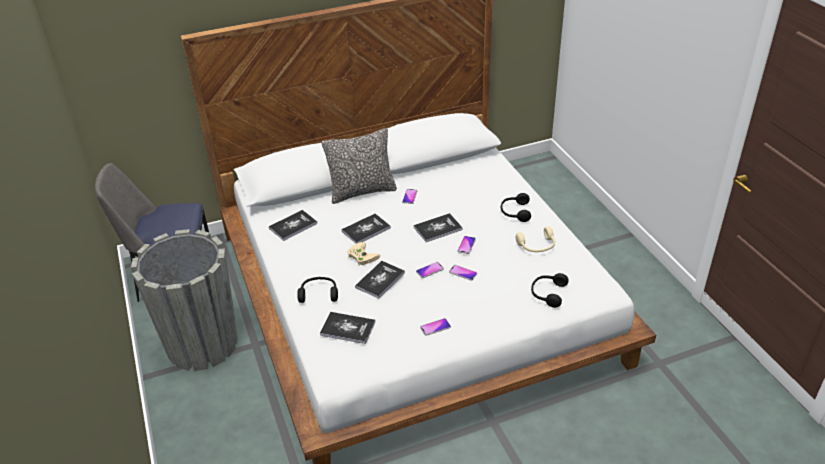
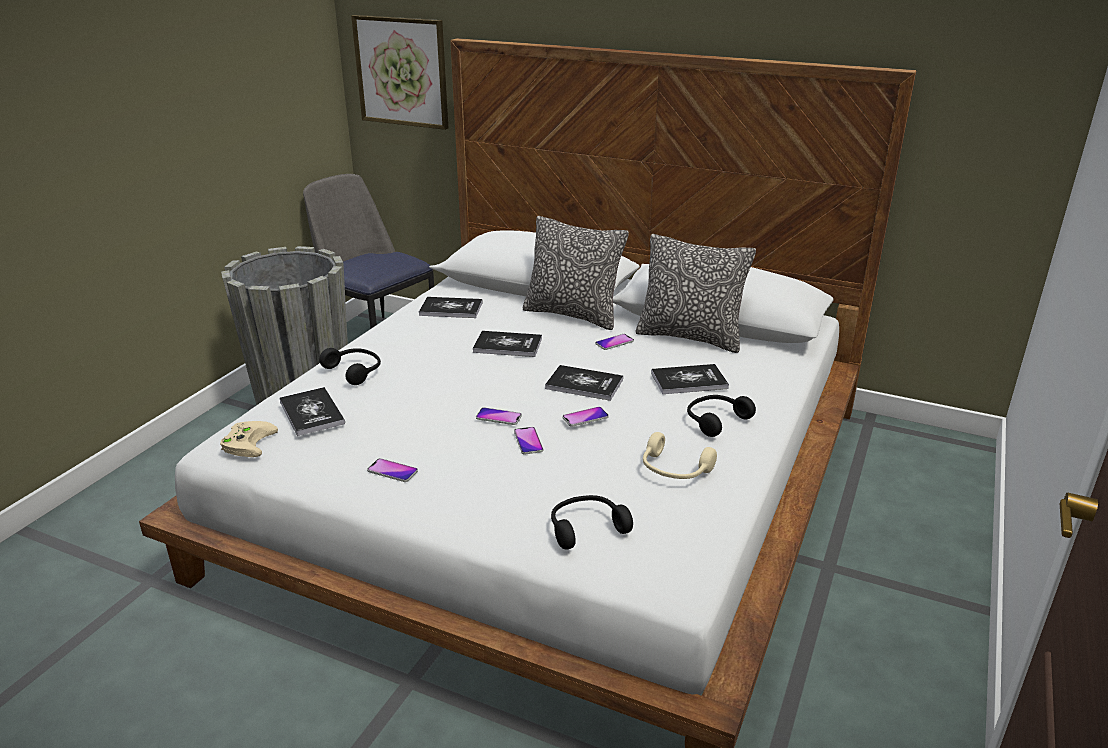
camera: 45 degrees right, 10 degrees down
(128, 71) = (402, 72): none -> picture
(361, 256) = (456, 363): beige game controller -> beige game controller (247, 441)
(380, 280) = (427, 392): book -> book (689, 380)
(436, 173) = (690, 337): none -> pillow

